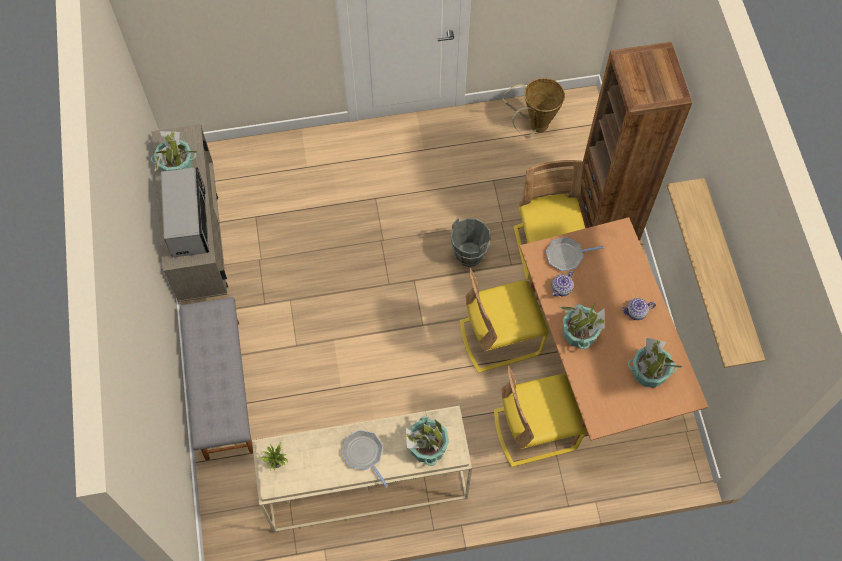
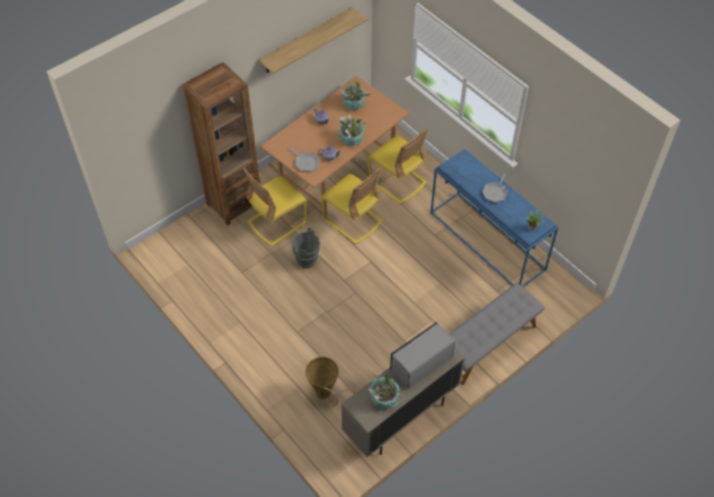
camera: 120 degrees left, 10 degrees down
(365, 487) = (488, 241): beige console table -> blue console table
(427, 446) = (469, 168): potted plant -> none
(534, 126) = (184, 268): basket -> basket (326, 395)

